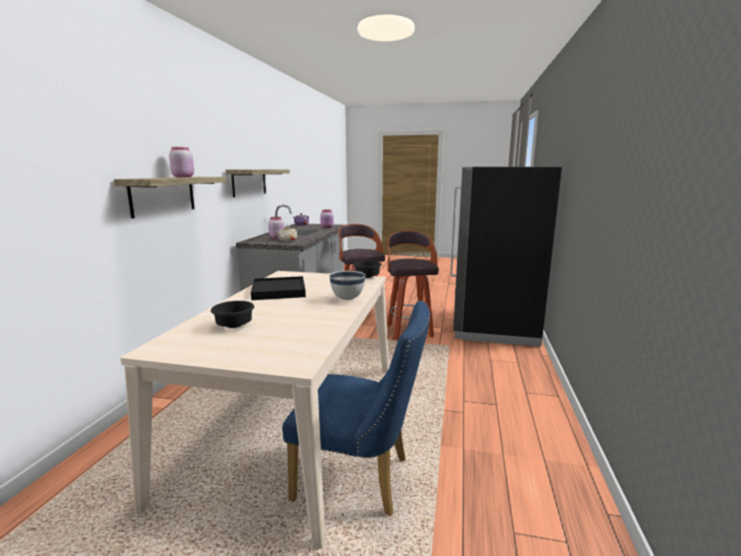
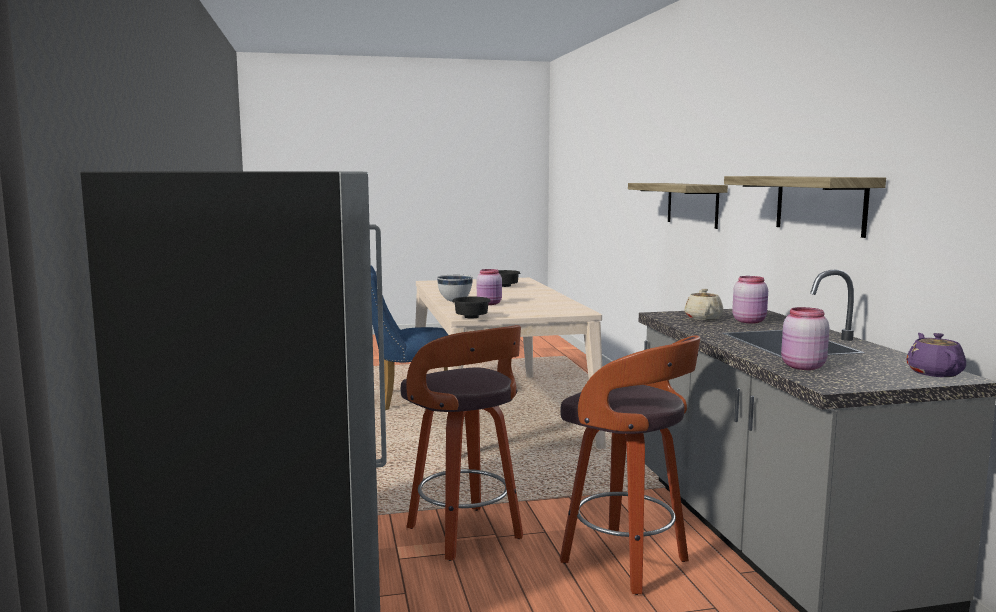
camera: 155 degrees right, 5 degrees down
(183, 177) = (683, 183): pink jar -> pink jar (490, 304)
(278, 291) = (534, 300): black tray -> none

